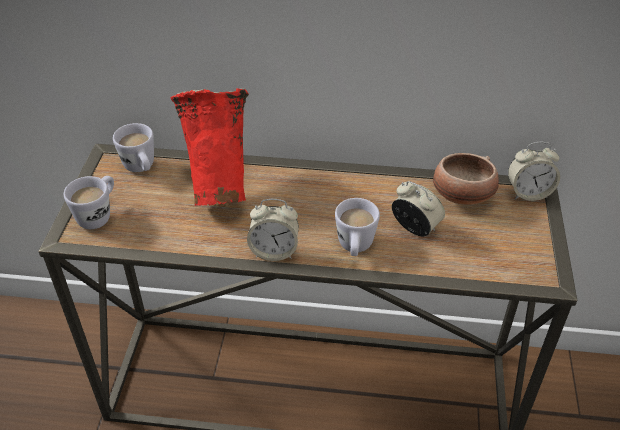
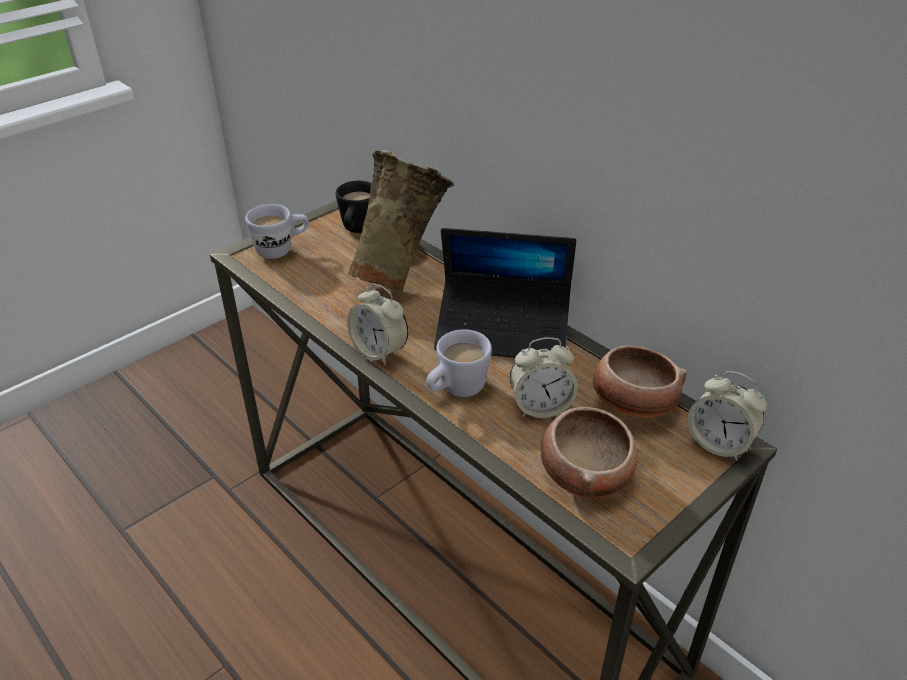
camera: 40 degrees right, 5 degrees down
(141, 168) = (357, 230): white mug -> black mug
(219, 187) = (402, 276): red vase -> beige vase
(336, 190) = (503, 331): none -> laptop
(415, 228) = (540, 407): alarm clock -> alarm clock turned 90 degrees clockwise
(486, 254) = (585, 473): none -> bowl

